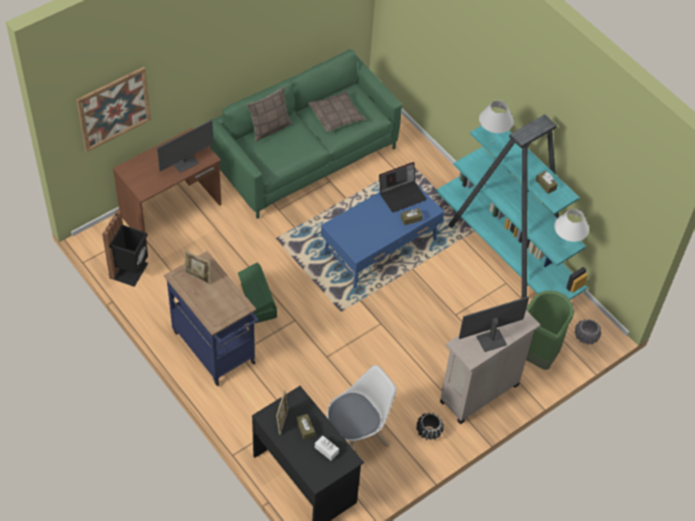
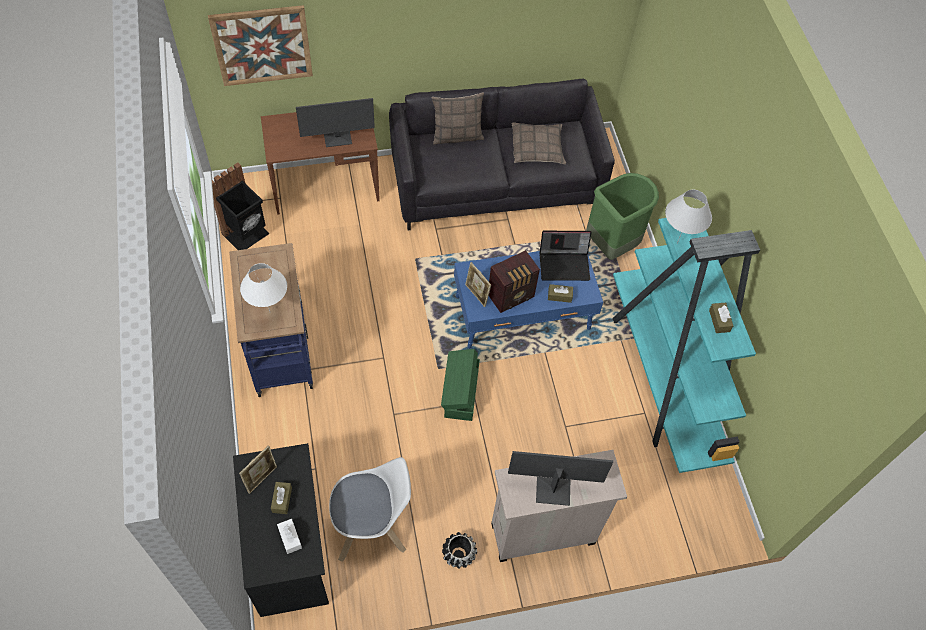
camera: 25 degrees right, 5 degrees up
(198, 277) = (263, 269): picture frame -> picture frame (476, 295)
(258, 301) = (356, 320): green storage box -> green storage box (460, 392)
(305, 158) = (495, 184): green sofa -> black sofa
(377, 232) = (512, 296): none -> radio
(536, 353) = (636, 514): green trash can -> green trash can (612, 244)
(565, 249) = (717, 408): white table lamp -> white table lamp (269, 312)
(586, 337) = (708, 520): grey planter -> none

